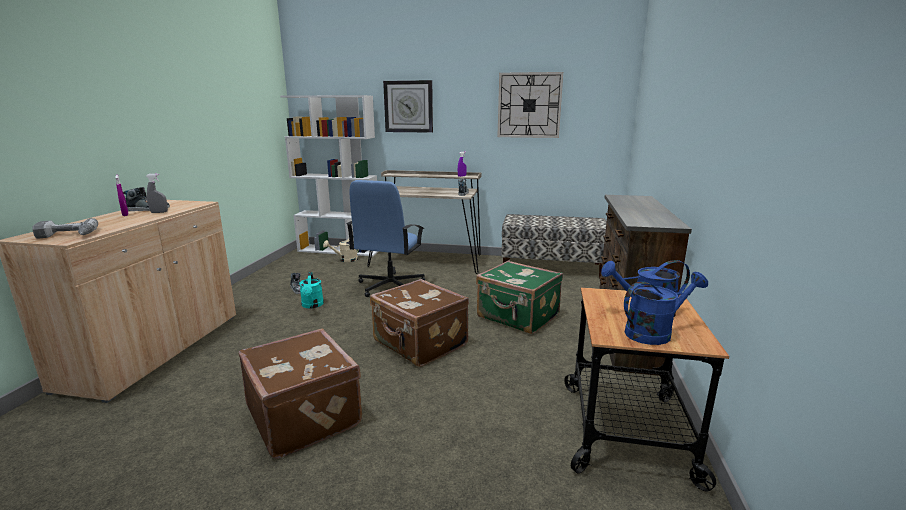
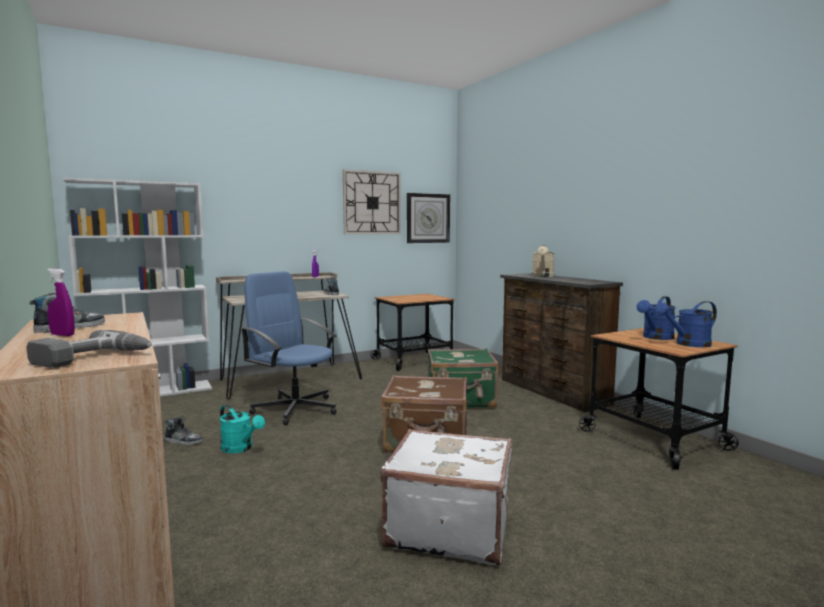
camera: 40 degrees left, 10 degrees down
(159, 212) = (111, 327): grey spray bottle -> none
(305, 415) = (449, 527): brown suitcase -> white suitcase
(345, 260) = (183, 400): beige watering can -> beige watering can (543, 276)
(389, 286) = (295, 409): blue office chair -> blue office chair turned 150 degrees clockwise
(408, 106) = (243, 200): wall clock -> wall clock (428, 218)
(552, 267) = (414, 361): bench -> cart
(654, 332) = (688, 344): blue watering can -> blue watering can turned 135 degrees counterclockwise

